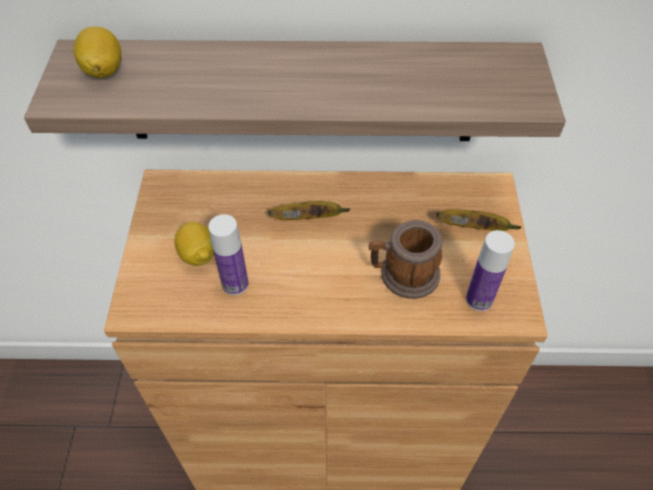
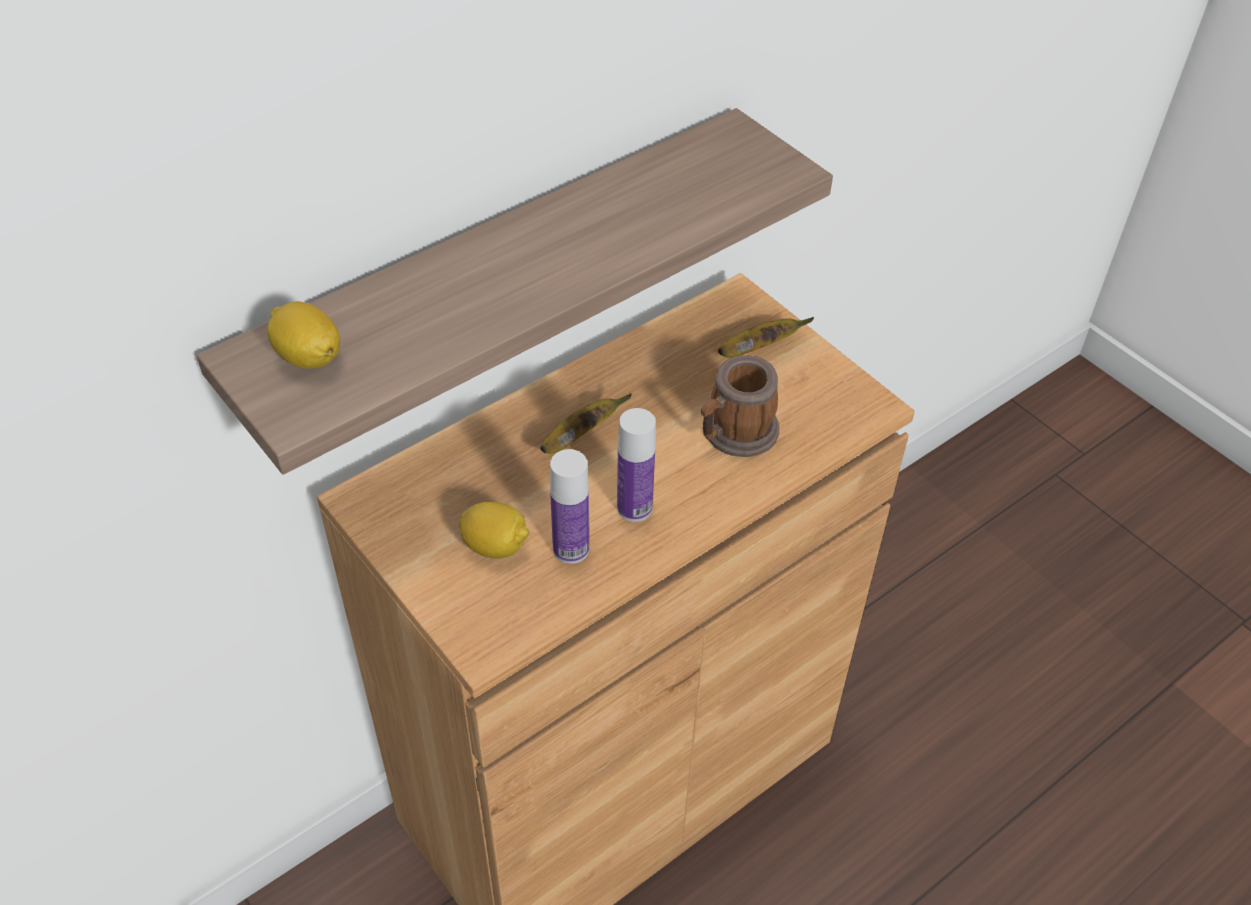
camera: 40 degrees left, 5 degrees down
(479, 299) = (827, 414): bottle -> bottle (634, 508)

